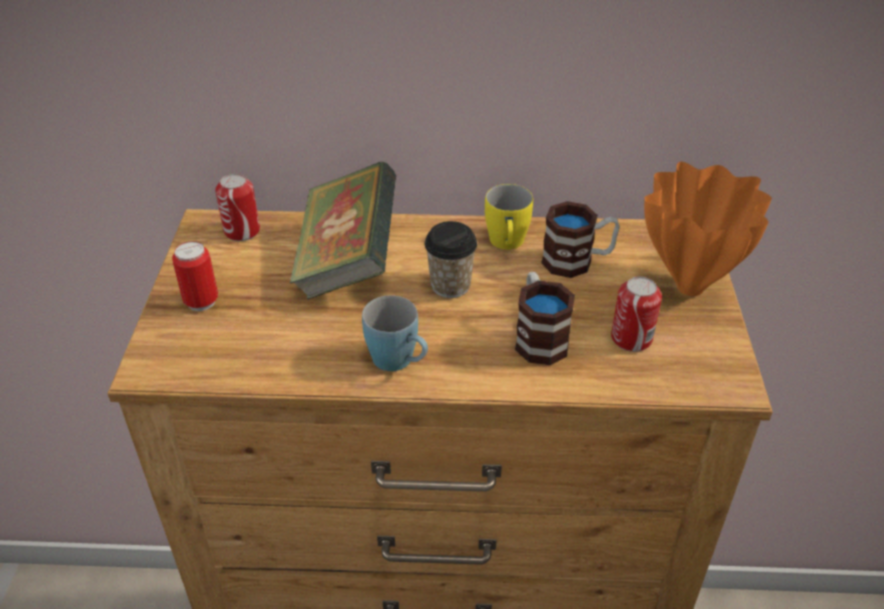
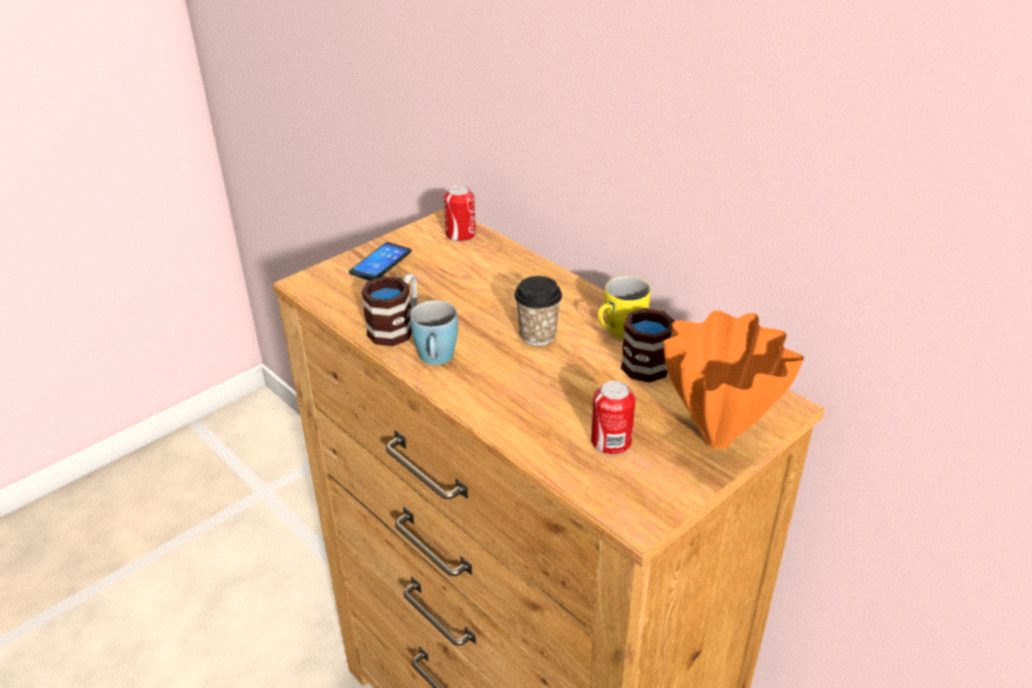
camera: 45 degrees right, 5 degrees down
(201, 302) = (380, 262): can -> phone
(347, 263) = (493, 286): book -> none
(538, 337) = (546, 400): mug -> mug (396, 327)

